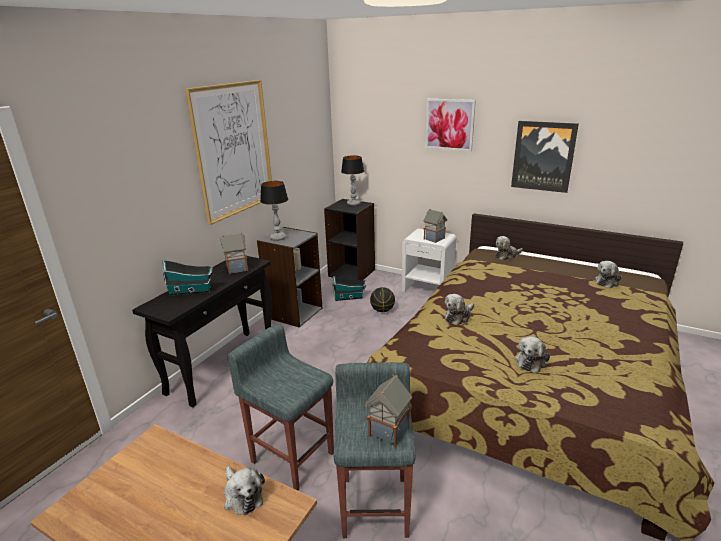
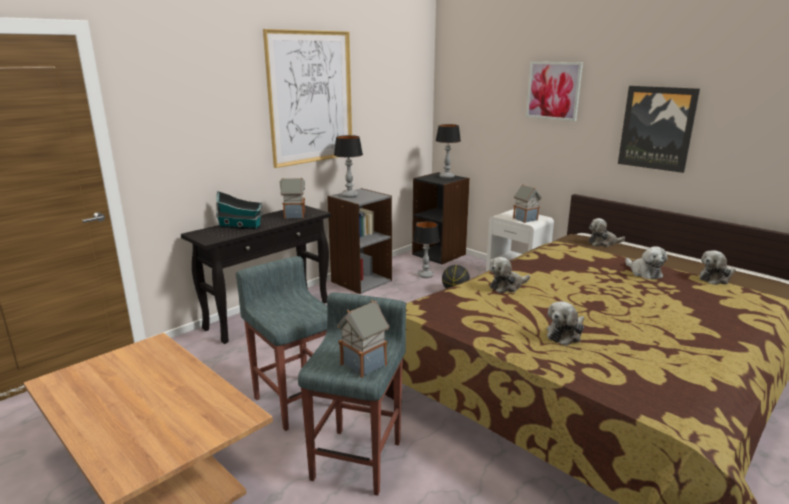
camera: 15 degrees right, 5 degrees down
(242, 495) = (205, 399): plush toy -> plush toy (644, 272)
(349, 297) = (425, 275): toy house -> table lamp

